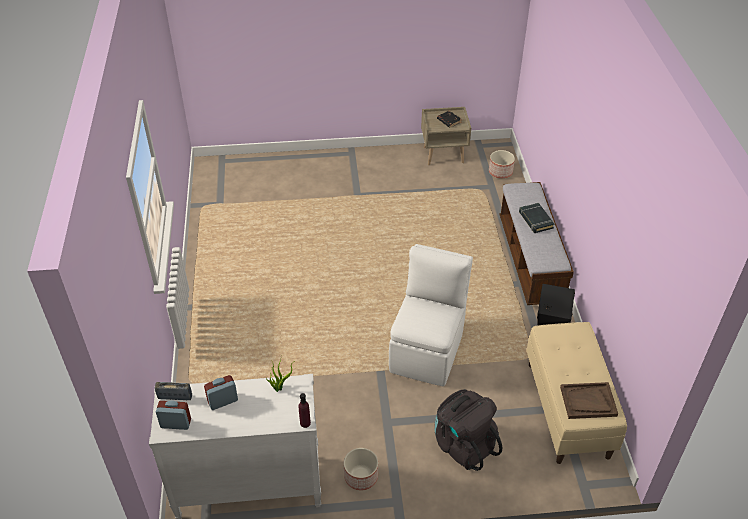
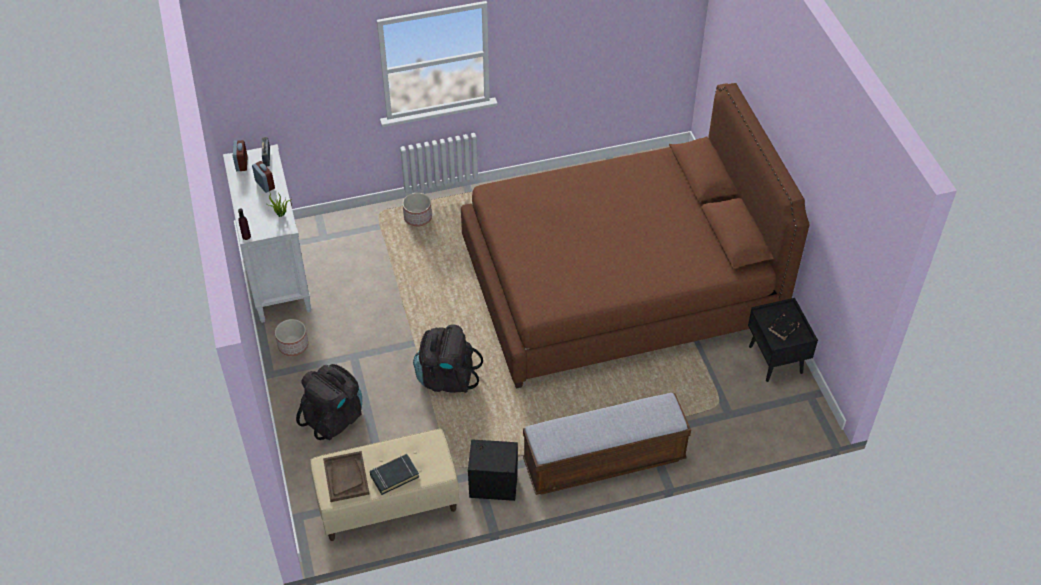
camera: 80 degrees right, 5 degrees up
(346, 223) = (618, 285): none -> brown bed
(427, 350) = (446, 377): white chair -> black backpack
(444, 154) = (776, 360): beige nightstand -> black nightstand
(500, 172) = (761, 422): planter -> planter (417, 217)
(535, 220) = (610, 424): black book -> black book (394, 476)

